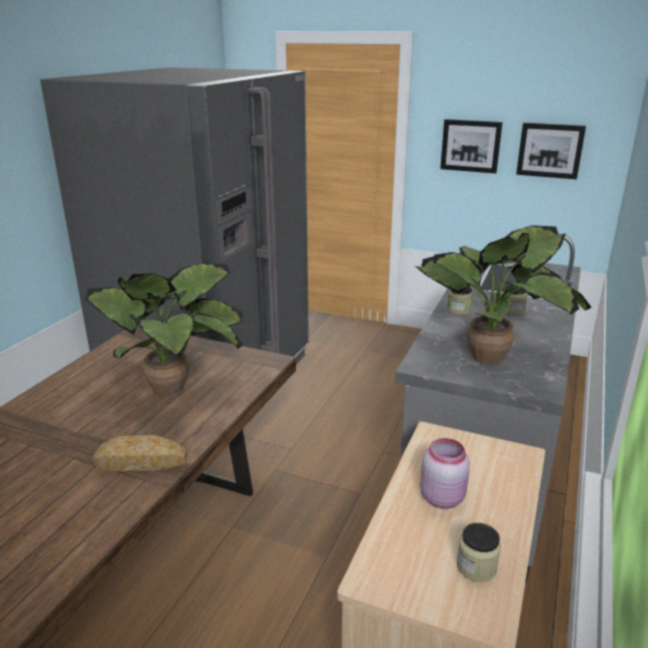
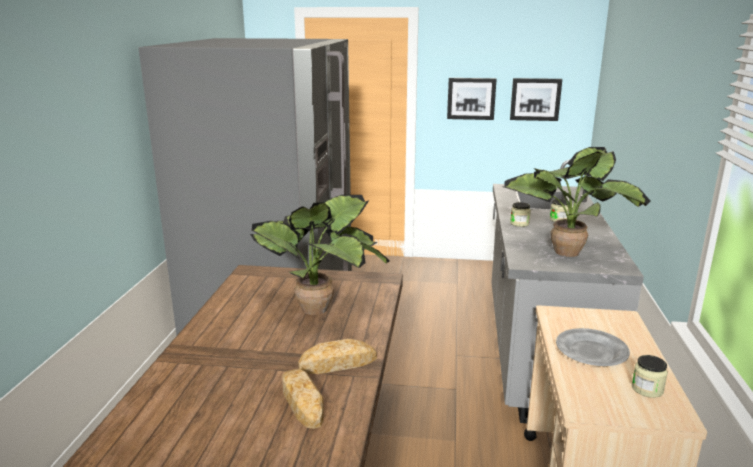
camera: 15 degrees left, 5 degrees down
(67, 503) = (302, 402): none -> bread
(442, 497) = (591, 351): pink jar -> grey plate

